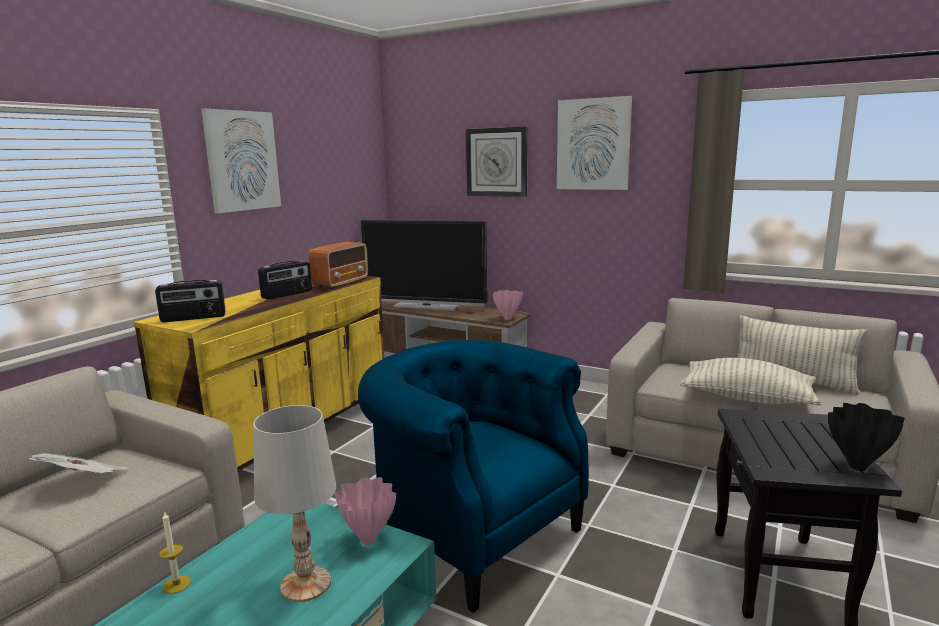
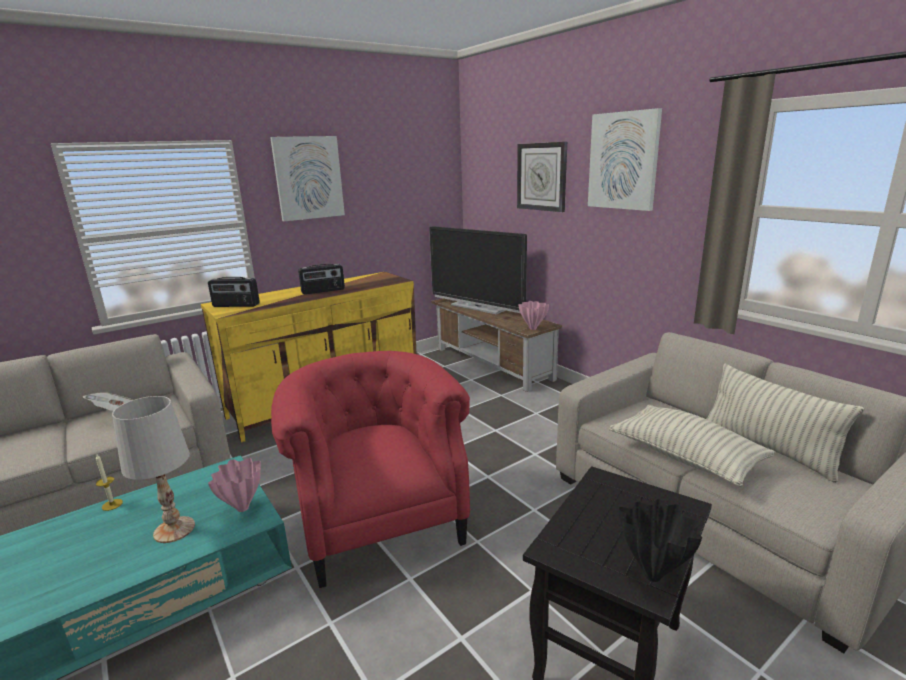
camera: 25 degrees right, 5 degrees up
(341, 283) = (376, 284): radio -> none
(470, 531) = (378, 518): blue armchair -> red armchair

